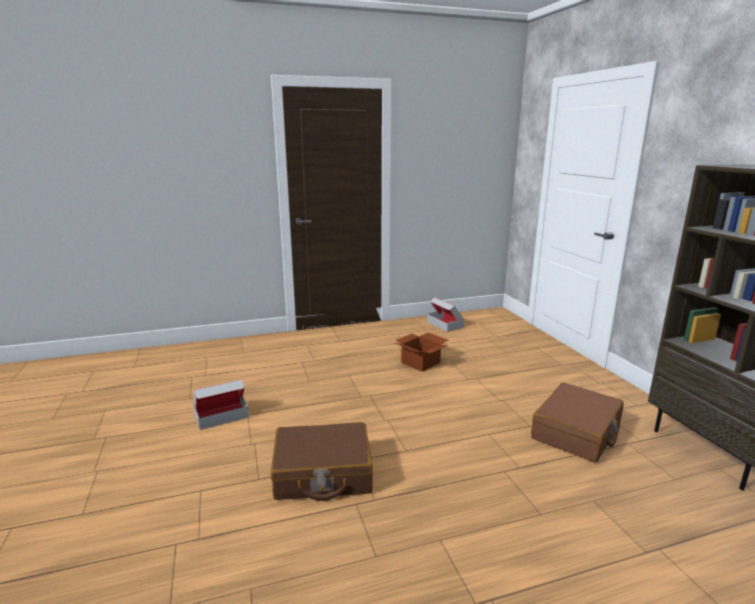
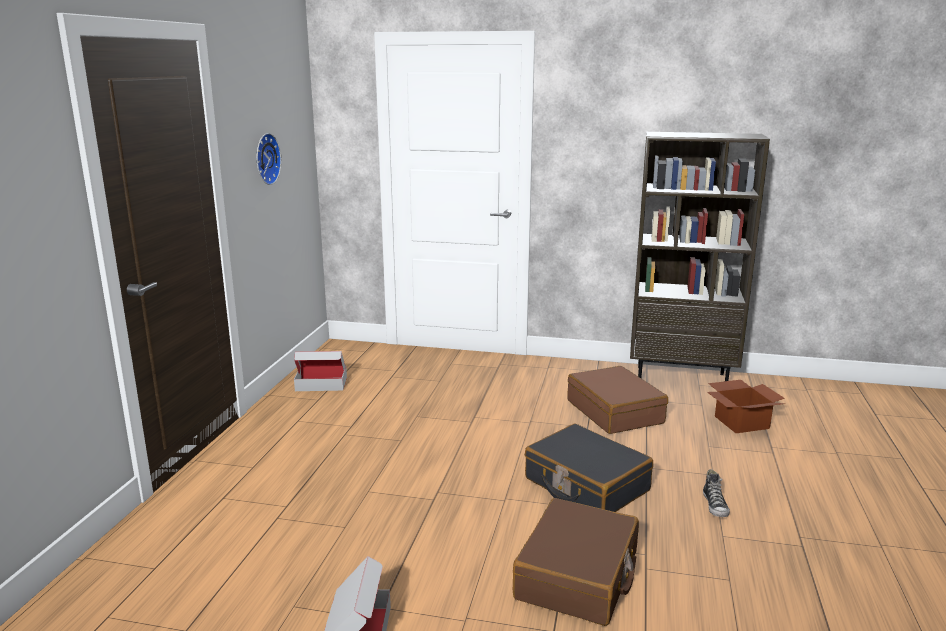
camera: 60 degrees left, 0 degrees up
(421, 363) = (399, 433): cardboard box -> cardboard box (741, 422)
(441, 447) = (586, 485): none -> black suitcase
(443, 168) = (265, 159): none -> wall clock
(485, 526) = (715, 506): none -> shoe

